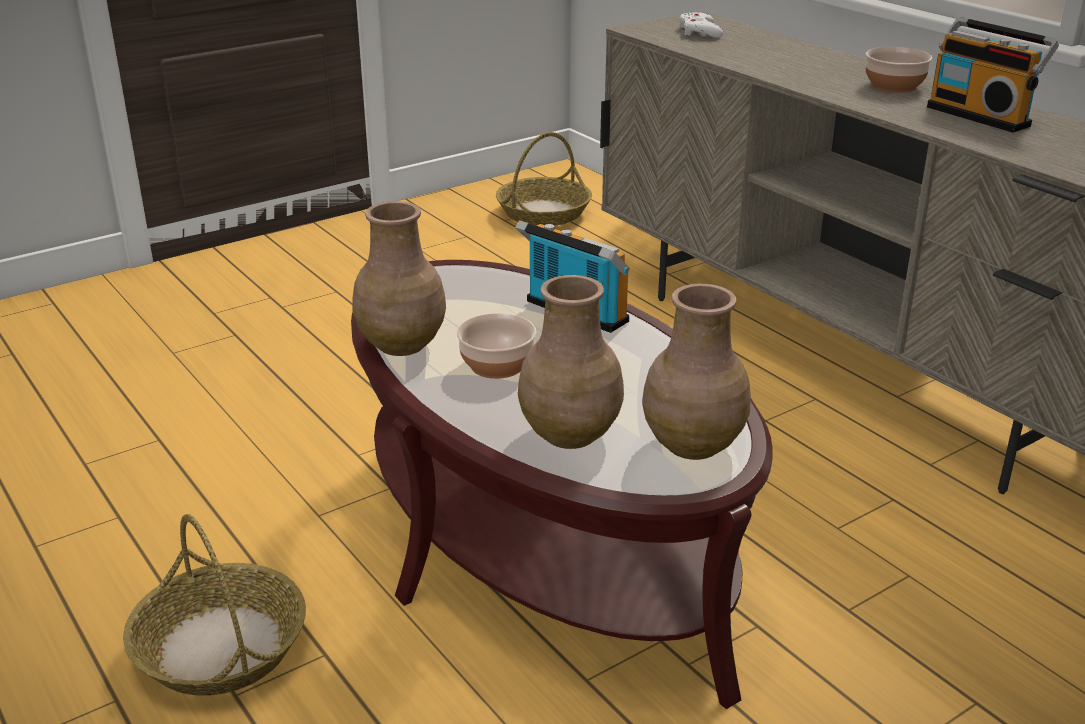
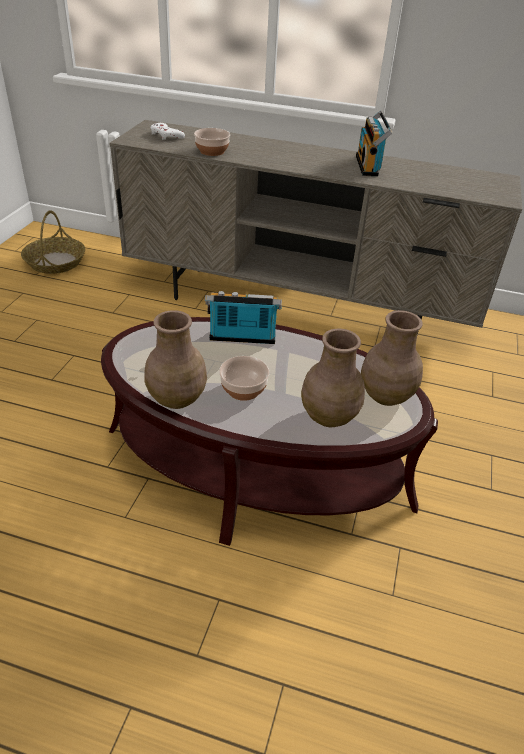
camera: 40 degrees left, 10 degrees up
(219, 647) = (156, 633): basket -> none
(894, 86) = (309, 155): bowl -> bowl (211, 151)
(981, 116) = (369, 166): radio -> radio turned 75 degrees clockwise

